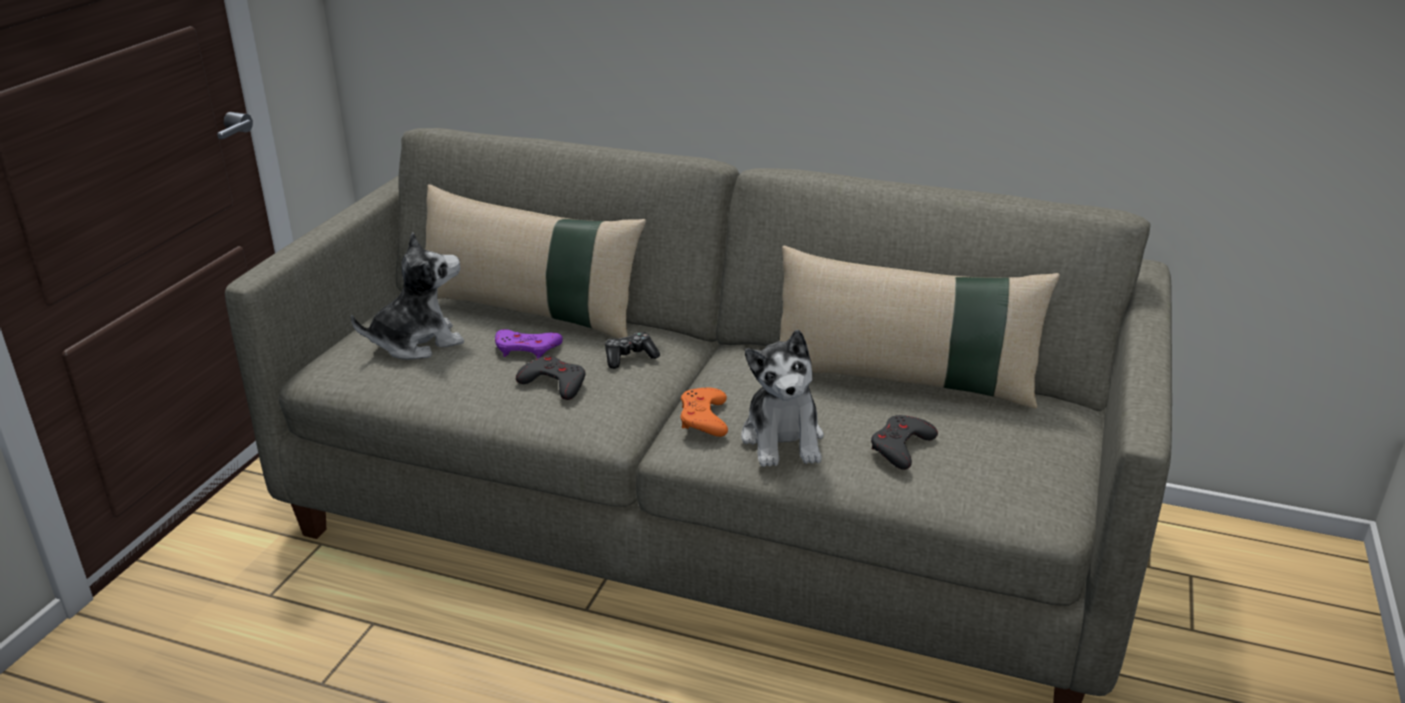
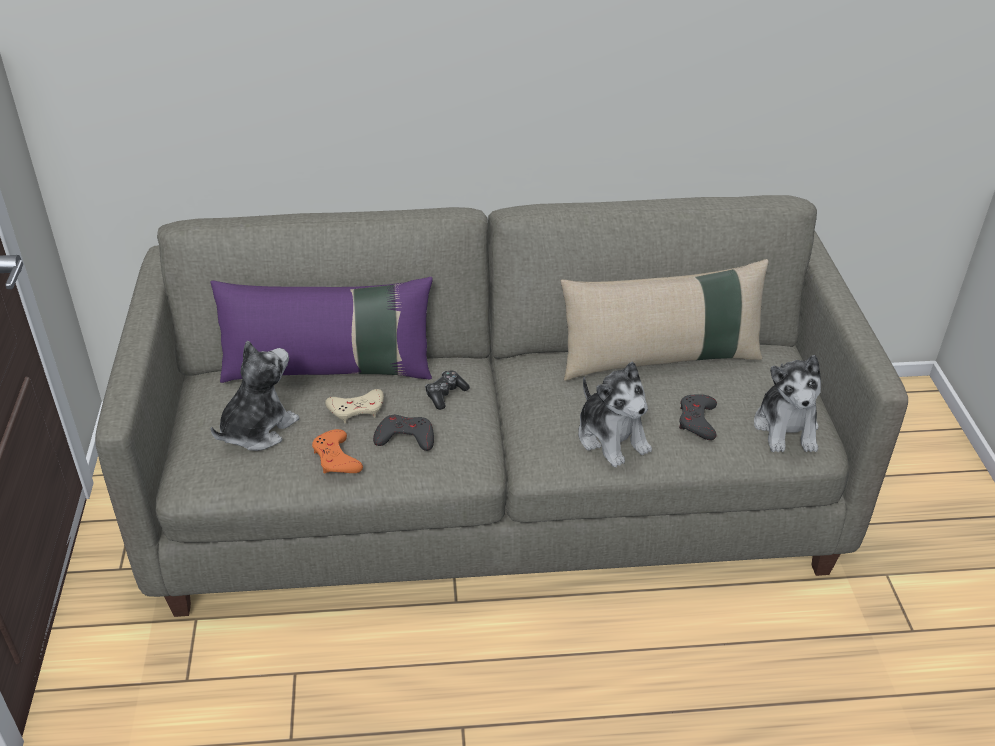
camera: 25 degrees left, 10 degrees up
(527, 349) = (357, 409): purple game controller -> beige game controller
(531, 311) = (329, 370): beige pillow -> purple pillow
(704, 418) = (543, 436): orange game controller -> orange game controller (336, 458)
(1018, 485) = (786, 428): none -> plush toy

